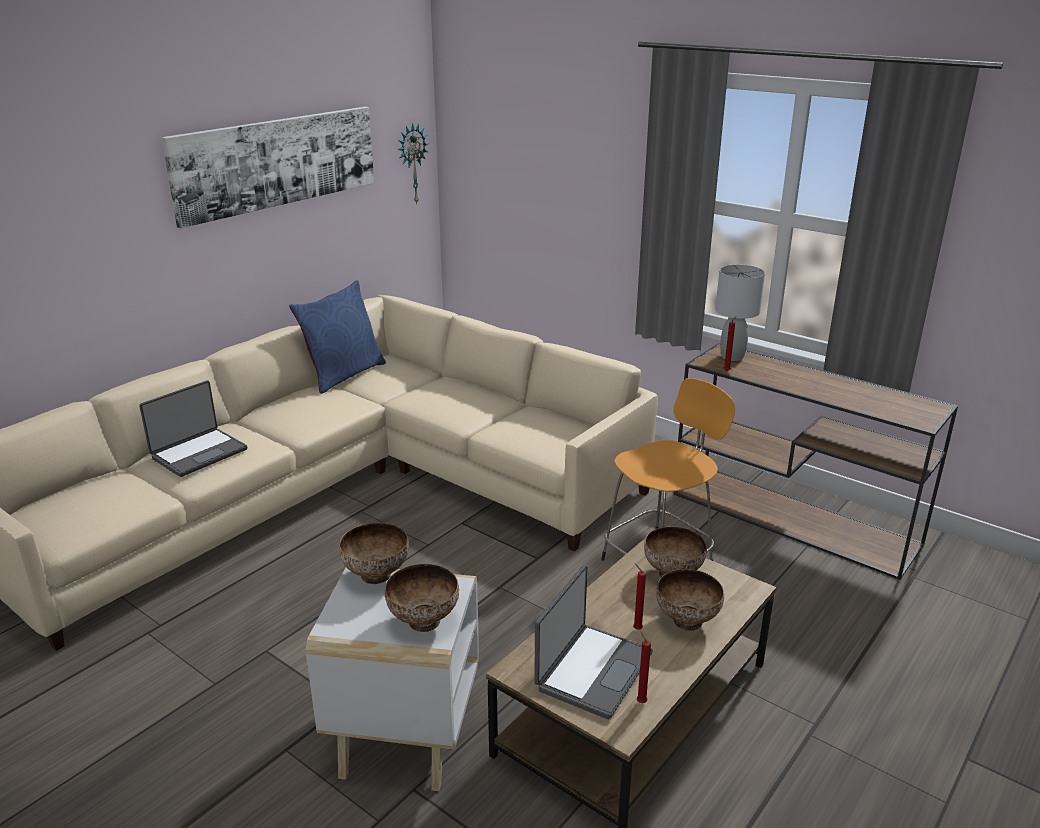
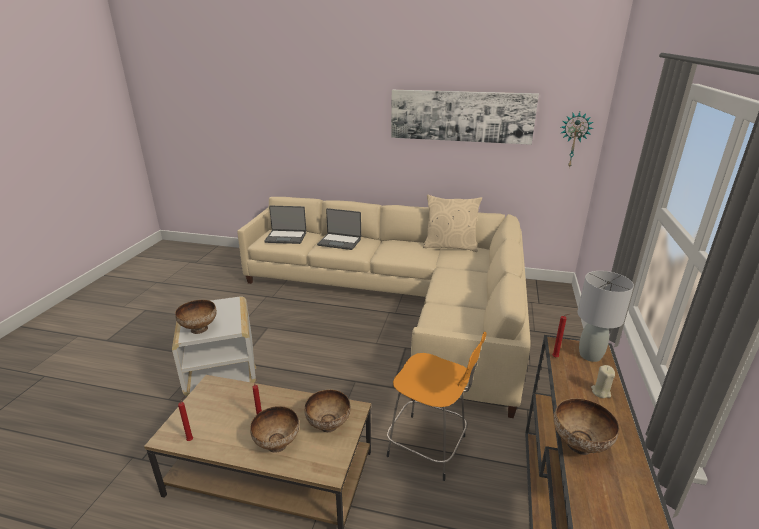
camera: 65 degrees right, 0 degrees up
(343, 375) = (450, 246): blue pillow -> beige pillow
(376, 576) = (233, 306): bowl -> bowl (579, 445)
(592, 670) = (215, 412): laptop -> laptop (286, 237)
(786, 371) = (600, 392): none -> beige candle

